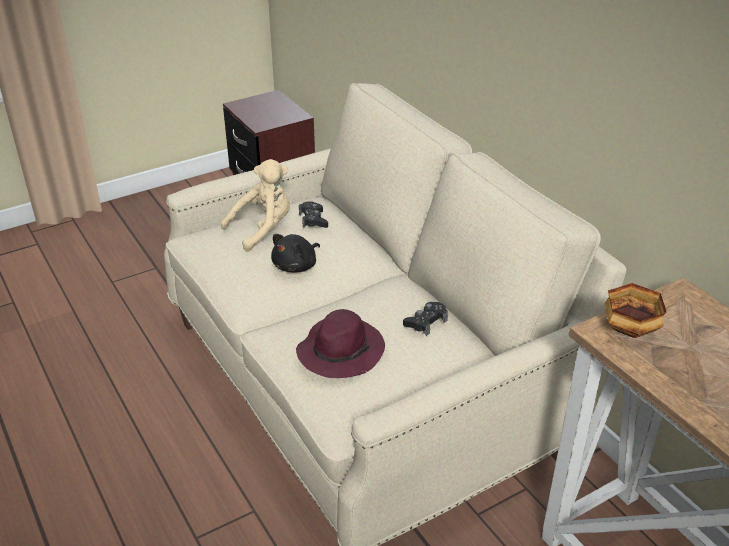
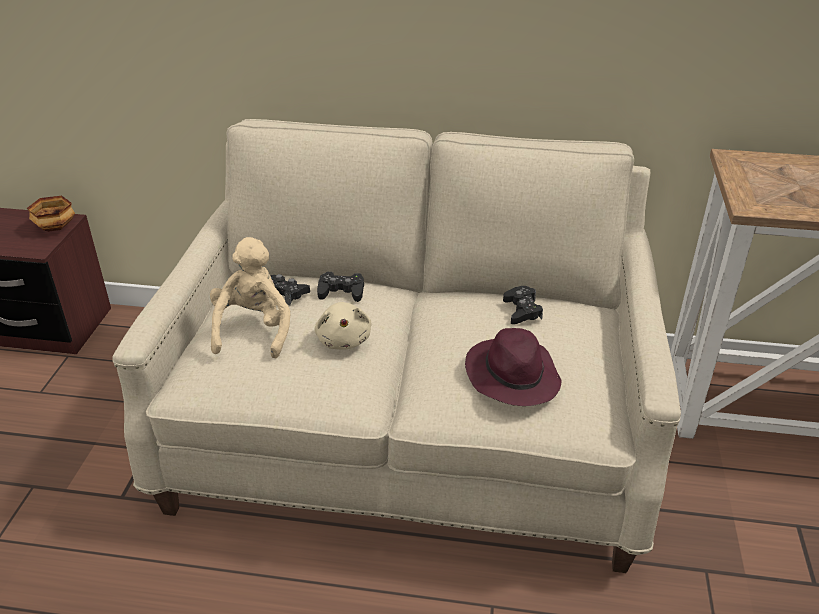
camera: 50 degrees left, 0 degrees up
(296, 266) = (344, 339): black plush toy -> beige plush toy
(344, 239) = (341, 291): none -> black game controller
(628, 329) = (758, 195): bowl -> bowl (54, 228)

